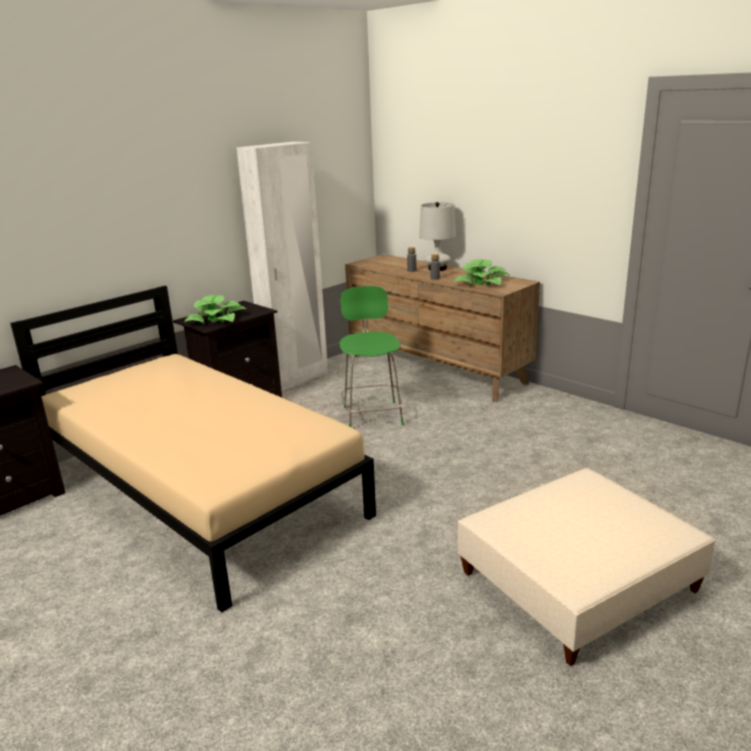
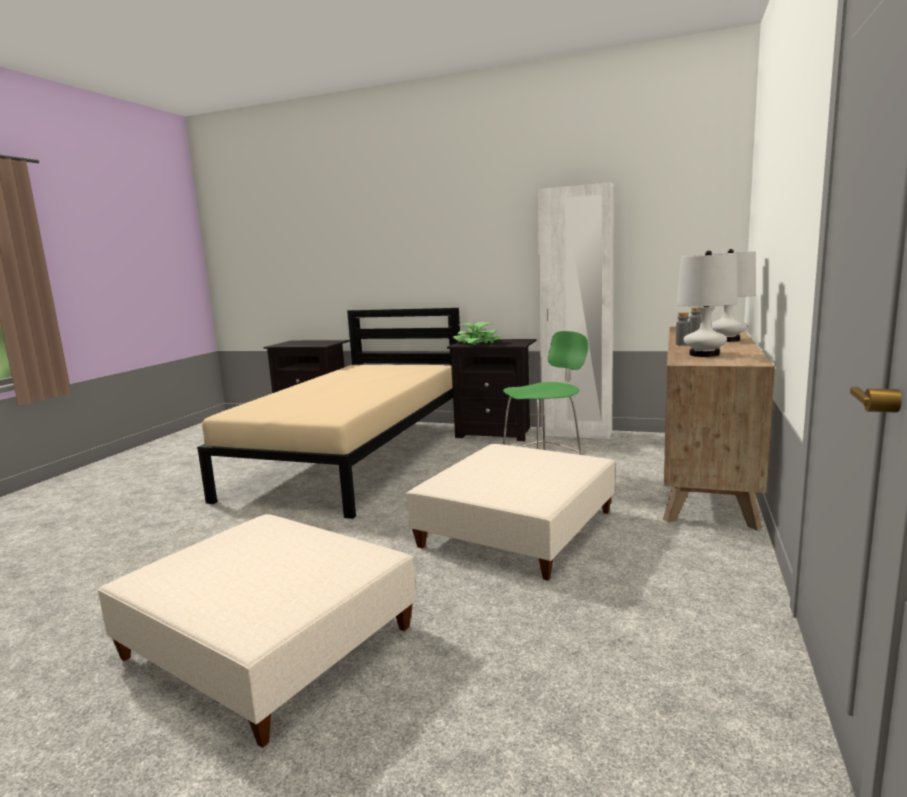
camera: 65 degrees right, 10 degrees down
(465, 449) = (517, 528): none -> beige ottoman
(481, 283) = (704, 354): potted plant -> white table lamp

